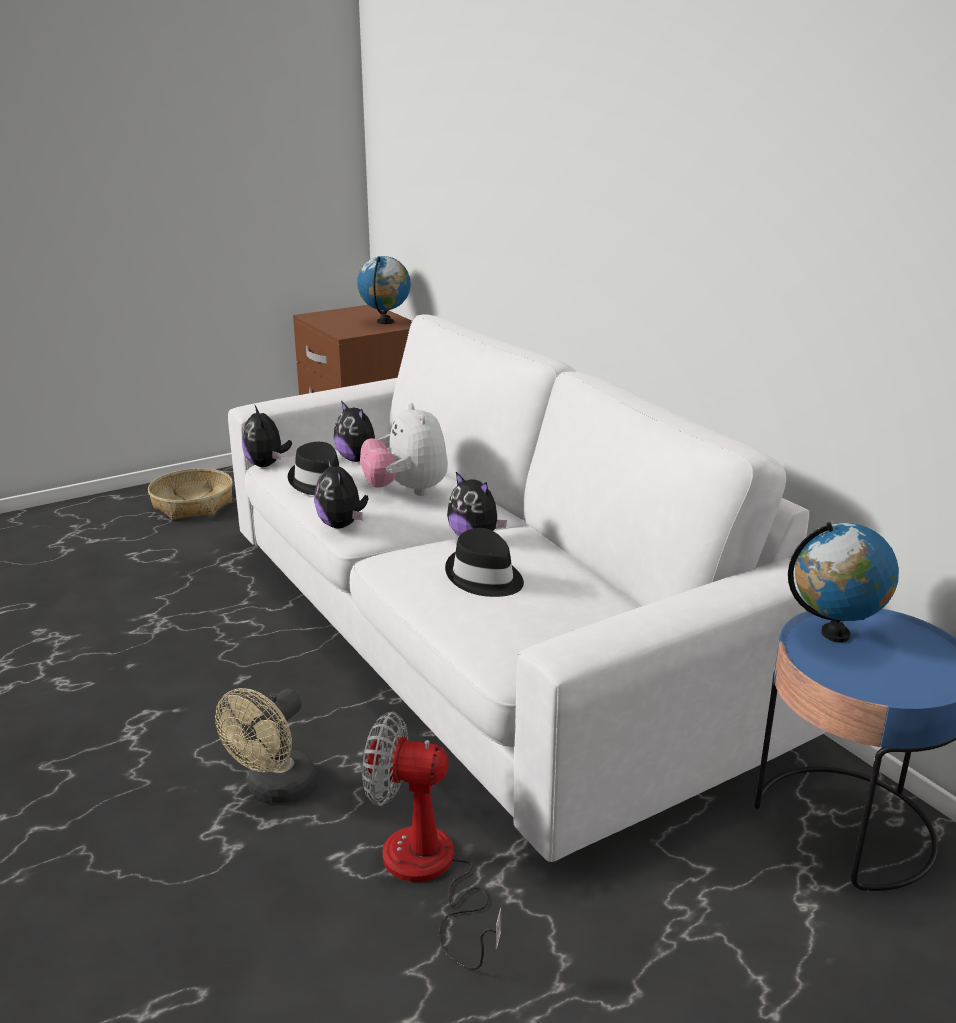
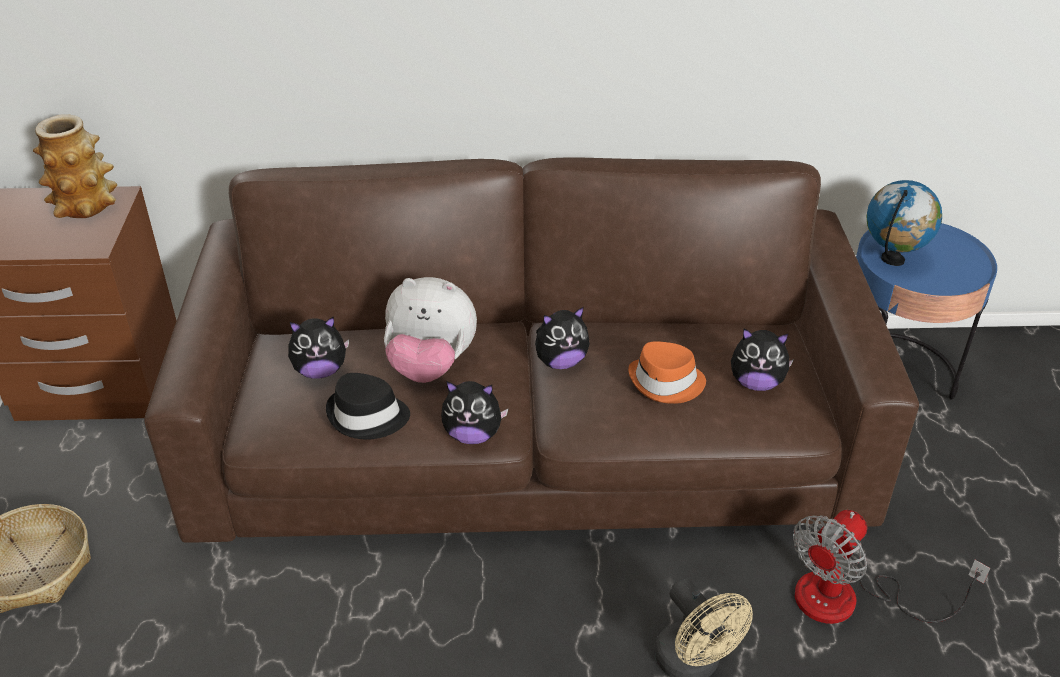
camera: 60 degrees left, 15 degrees up
(266, 465) = (248, 444): plush toy -> plush toy (756, 383)
(385, 322) = (85, 205): globe -> vase
(479, 626) = (530, 435): white sofa -> brown sofa
(484, 578) = (666, 383): black hat -> orange hat

